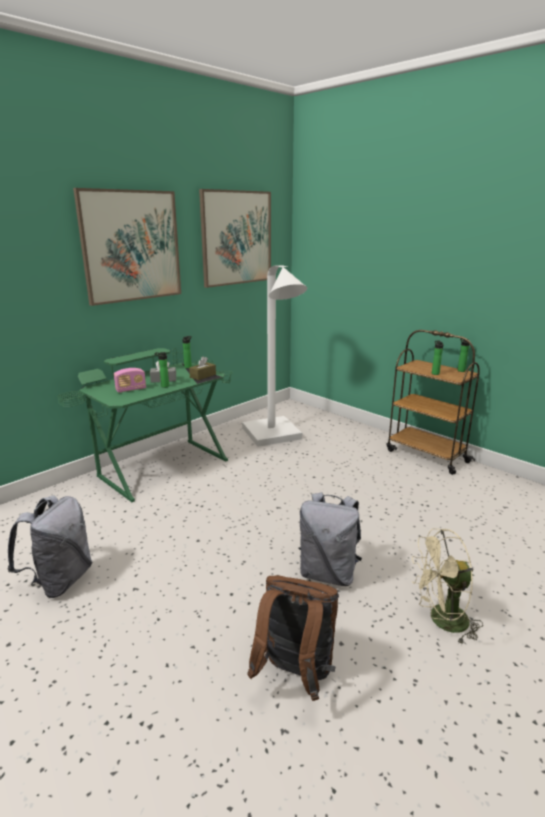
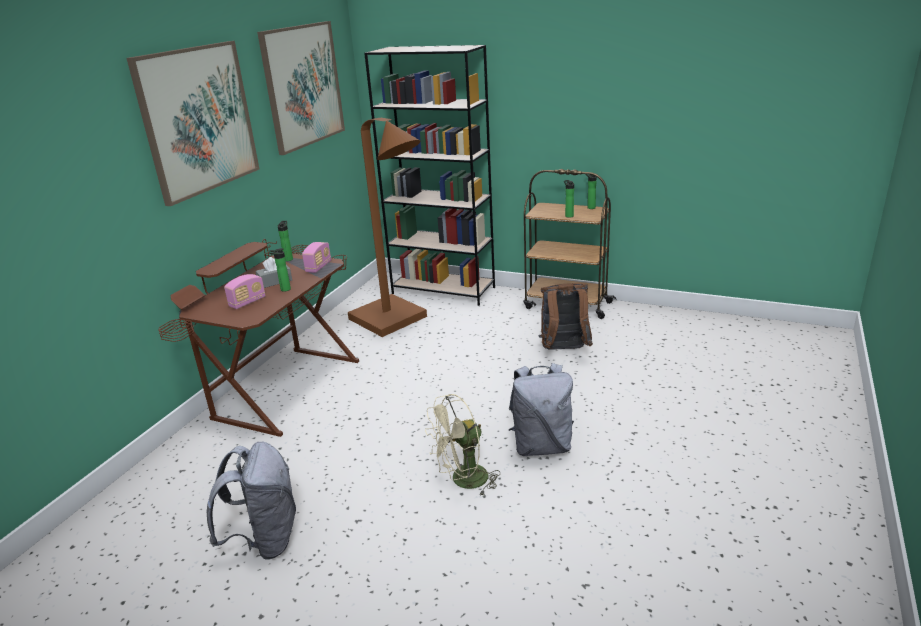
camera: 20 degrees left, 5 degrees up
(162, 466) = (285, 387): green desk -> brown desk
(203, 376) = (318, 267): brown tissue box -> radio
(275, 437) = (394, 321): white floor lamp -> brown floor lamp
(294, 675) = (566, 541): brown backpack -> brown backpack (564, 350)
(328, 422) = (444, 290): none -> beige bookcase
(441, 621) = (662, 456): beige fan -> beige fan (463, 481)

